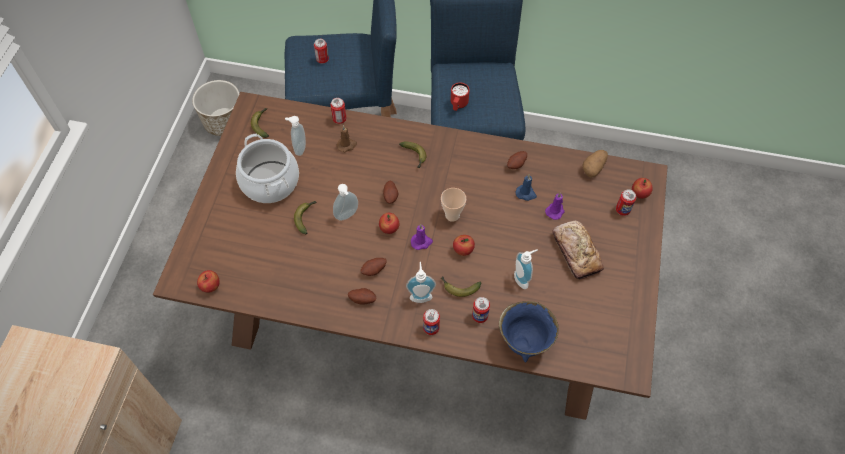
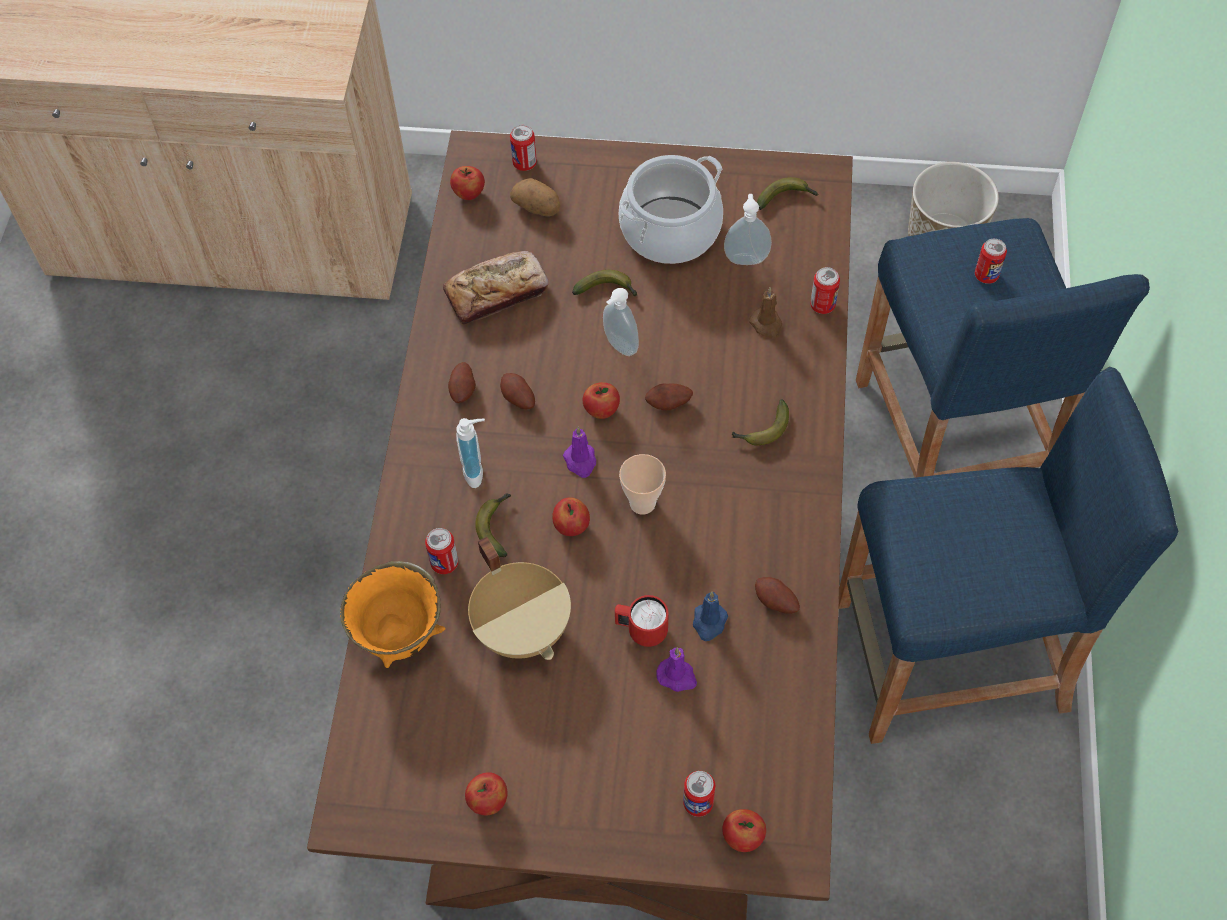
camera: 85 degrees right, 0 degrees up
(431, 328) = (418, 492): can -> can (524, 163)
(458, 105) = (931, 511): red mug -> red mug (641, 631)
(523, 279) = (523, 627): soap dispenser -> beige cooking pot
(524, 342) = (400, 636): blue bowl -> orange bowl
(576, 253) = (588, 716): bread -> bread (496, 293)
(594, 168) = (793, 746): potato -> potato (537, 207)
(622, 303) = (488, 801): none -> apple

